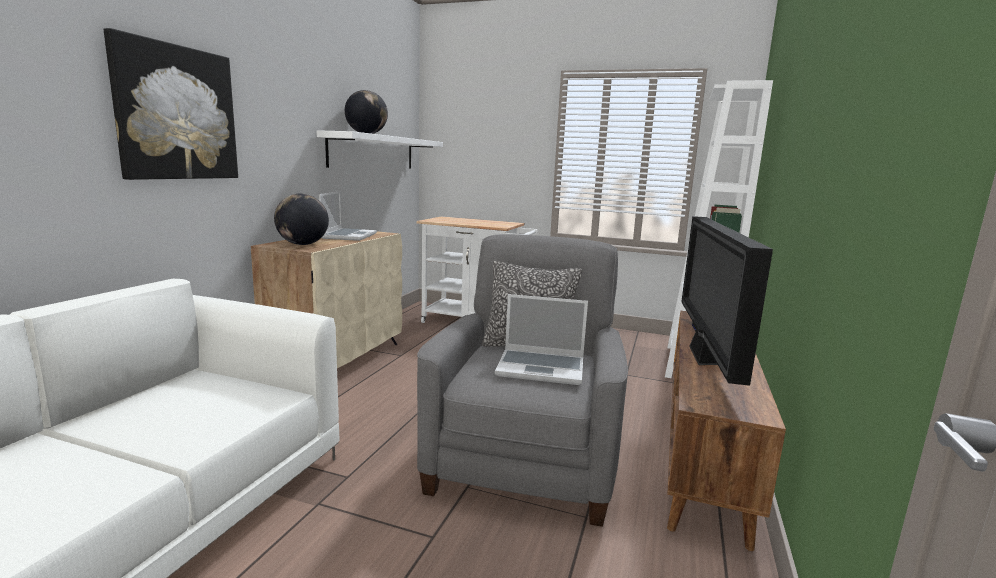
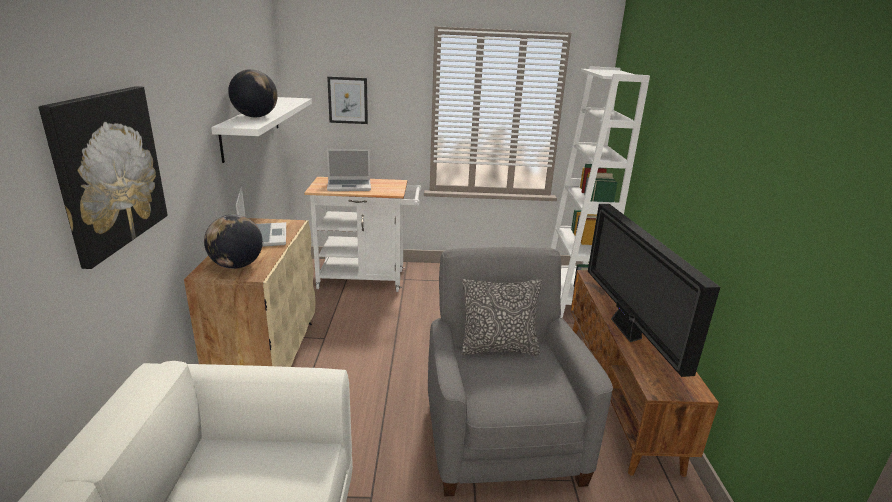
camera: 20 degrees left, 10 degrees up
(477, 145) = (348, 100): none -> picture
(542, 368) = (528, 375): laptop -> laptop (350, 186)

